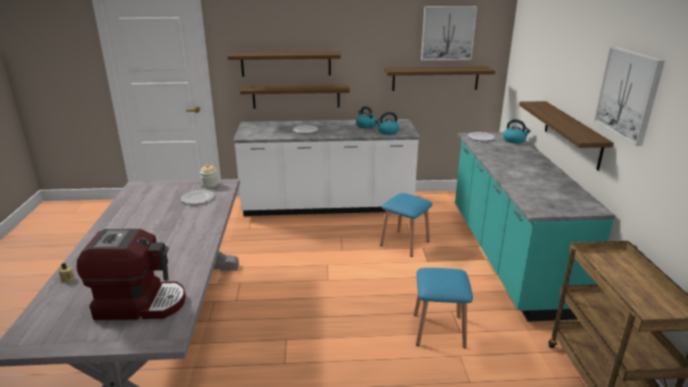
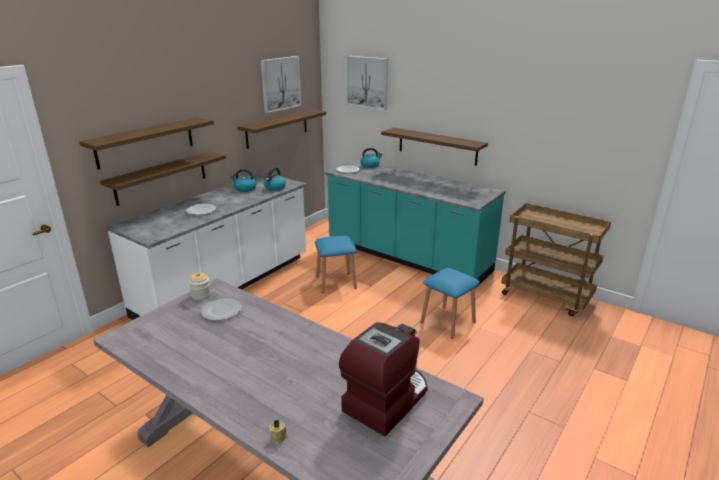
camera: 50 degrees left, 0 degrees up
(628, 94) = (495, 107): picture -> picture (367, 82)

